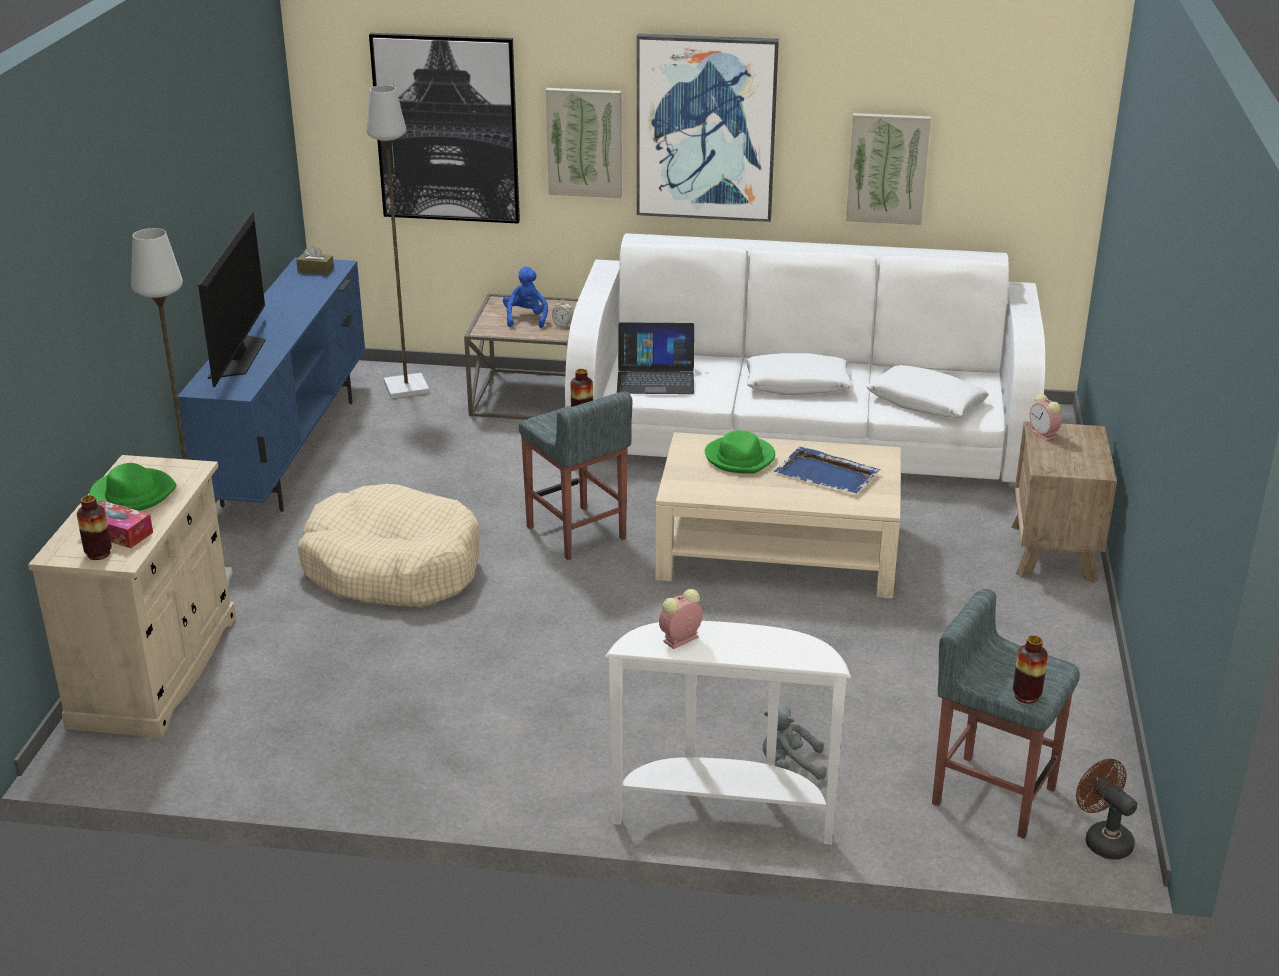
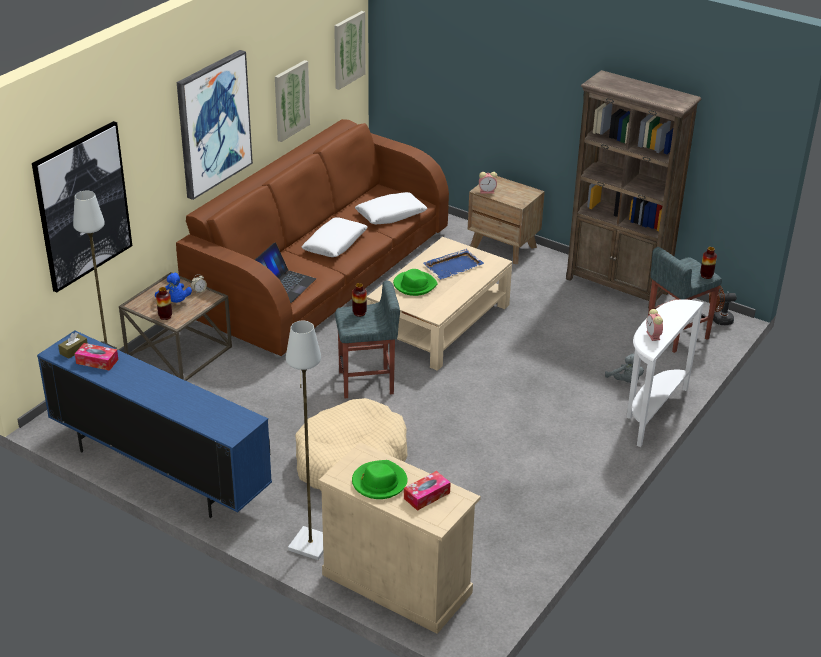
camera: 65 degrees left, 5 degrees up
(98, 554) = (448, 506): vase -> vase (165, 316)
(239, 356) = (192, 410): television -> none
(302, 286) = (97, 361): none -> tissue box
(526, 318) = (174, 302): blue plush toy -> blue plush toy turned 150 degrees counterclockwise
(584, 142) = (157, 169): picture -> picture (348, 49)
(789, 766) = (625, 381): grey plush toy -> grey plush toy turned 60 degrees counterclockwise
(800, 432) = (320, 274): white sofa -> brown sofa
(1077, 692) = (617, 286): none -> brown bookcase

